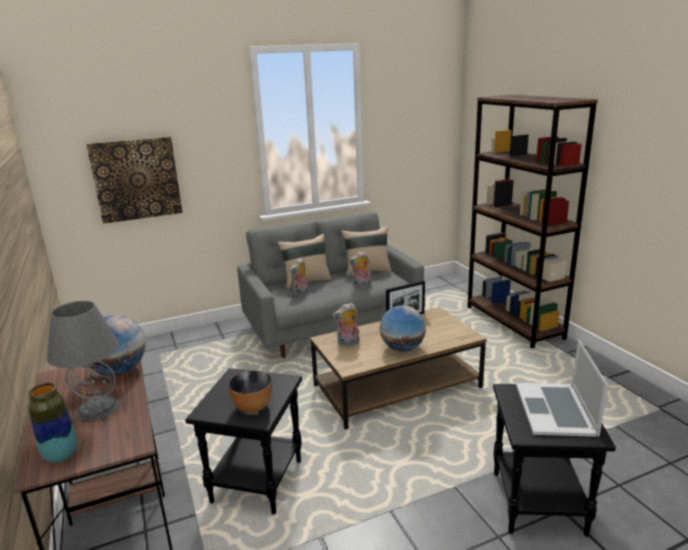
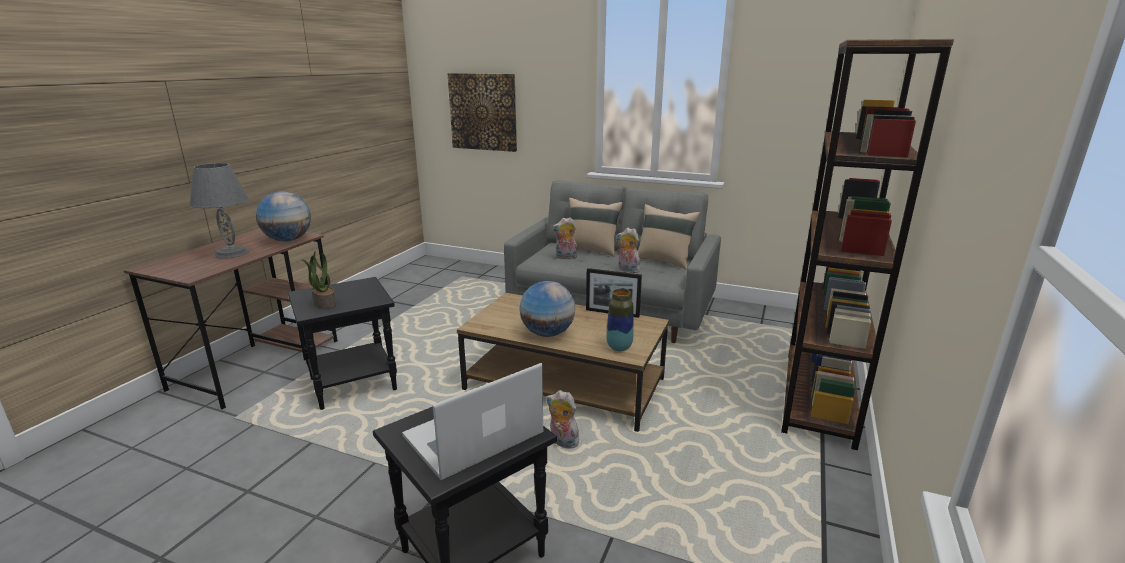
camera: 45 degrees right, 0 degrees up
(61, 455) = (167, 265): vase -> vase (619, 347)
(252, 407) = (324, 304): bowl -> potted plant
(348, 344) = (517, 309): plush toy -> plush toy (562, 442)

